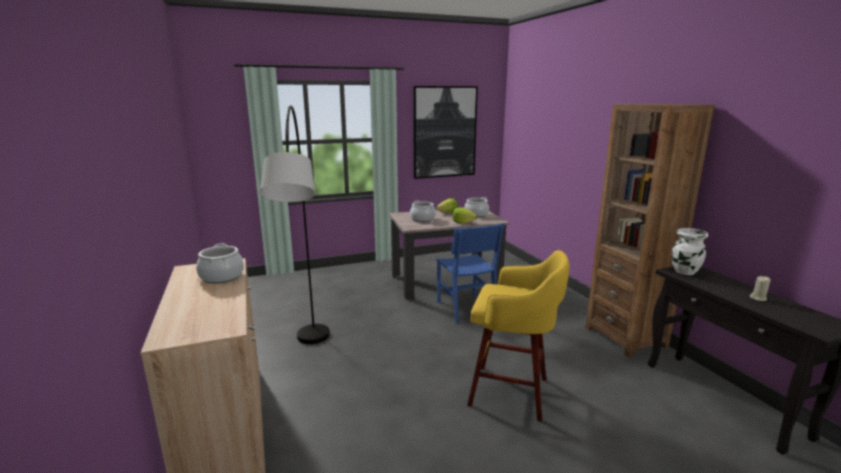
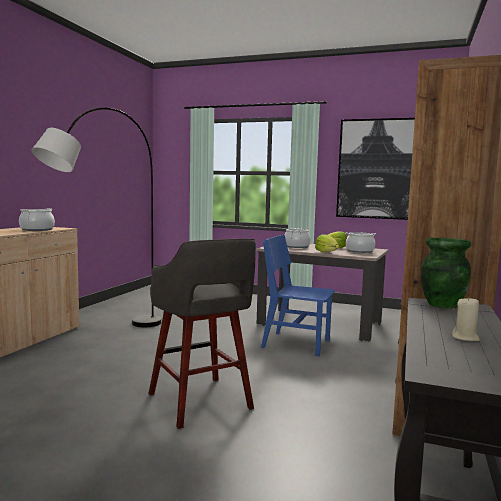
camera: 40 degrees right, 10 degrees down
(466, 308) = (296, 343): blue chair -> blue chair turned 90 degrees clockwise
(512, 392) = (201, 403): yellow stool -> grey stool
(684, 272) = (442, 305): white vase -> green vase

